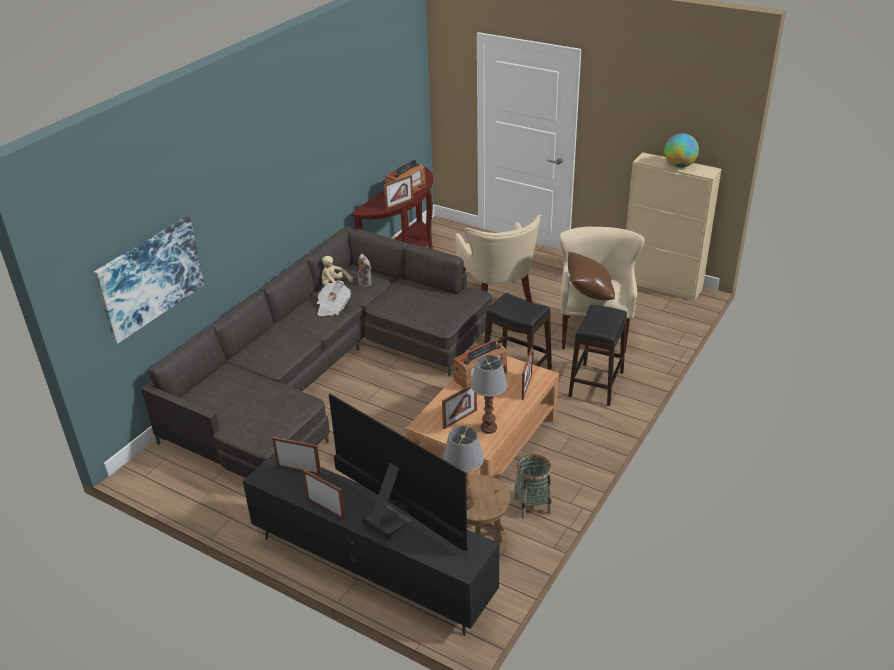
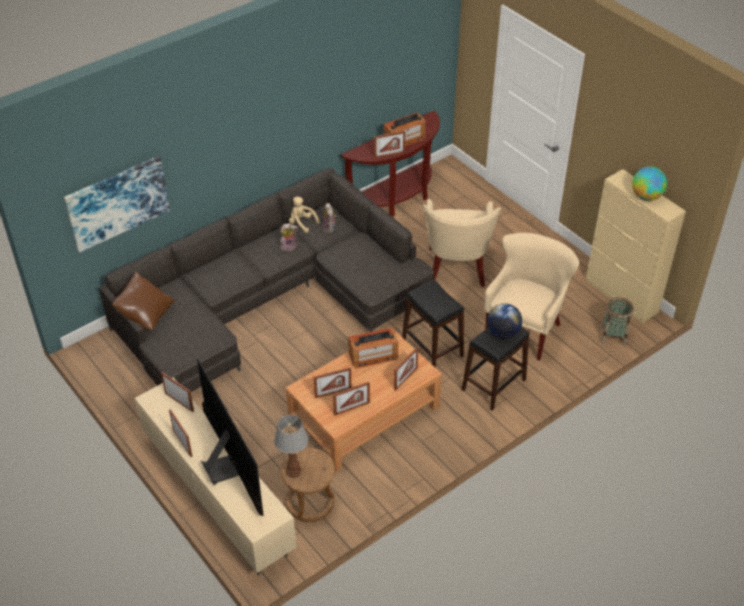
camera: 20 degrees right, 10 degrees up
(333, 307) = (288, 246): newspaper -> plush toy
(372, 570) = (218, 497): black tv stand -> beige tv stand
(489, 427) = (351, 408): table lamp -> picture frame
(532, 505) = (371, 483): basket -> basket (613, 335)
(589, 293) = (515, 299): brown pillow -> brown pillow (145, 314)
(603, 317) = (503, 333): none -> globe

